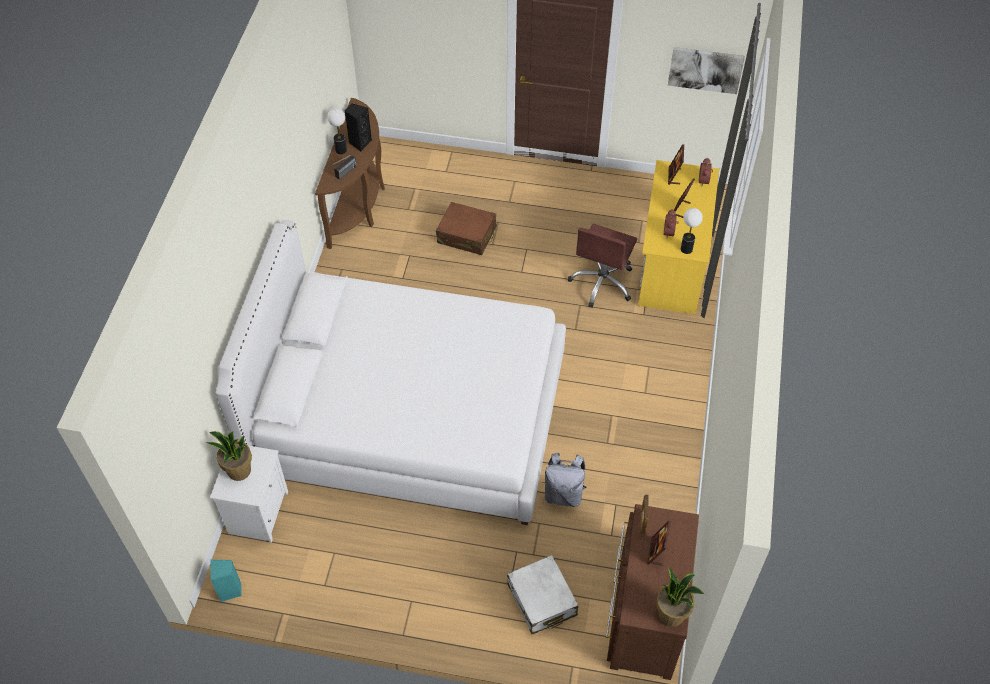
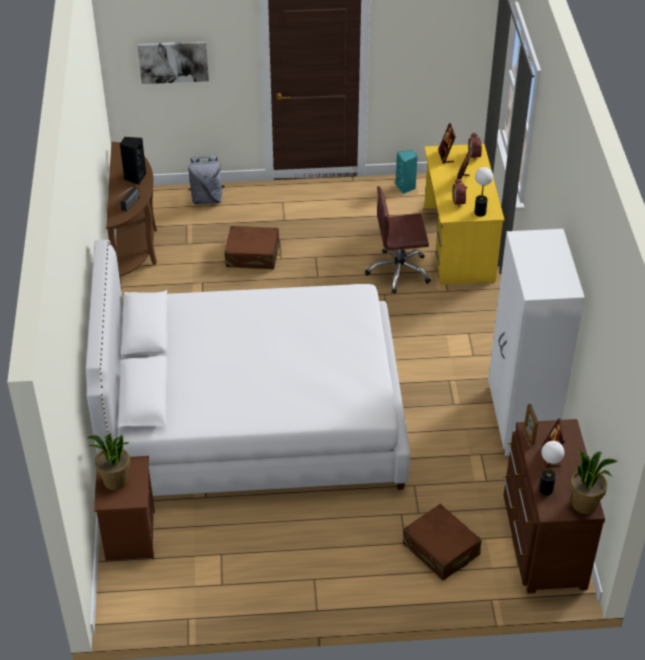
camera: 15 degrees left, 10 degrees down
(230, 591) = (127, 611): turquoise speaker -> turquoise speaker (406, 187)
(257, 511) = (129, 534): white nightstand -> brown nightstand
(341, 150) = (118, 187): table lamp -> table lamp (546, 489)
(541, 600) = (441, 550): white suitcase -> brown suitcase
(563, 493) = (428, 455): grey backpack -> grey backpack (207, 199)
(602, 283) = (398, 272): brown office chair -> brown office chair turned 75 degrees clockwise
(667, 475) = (520, 419): none -> white wardrobe
(705, 69) = (453, 53): picture -> picture (173, 61)

